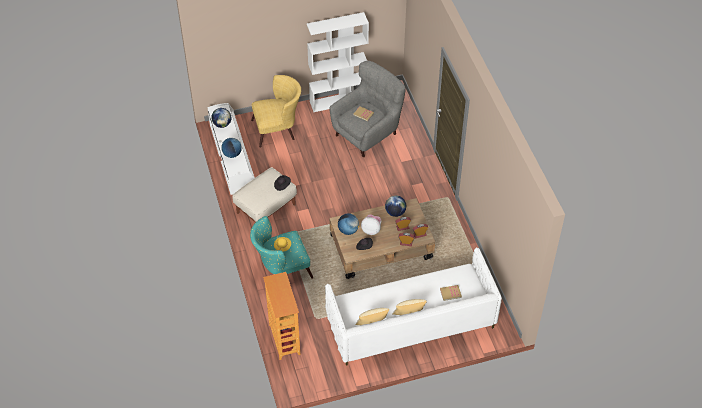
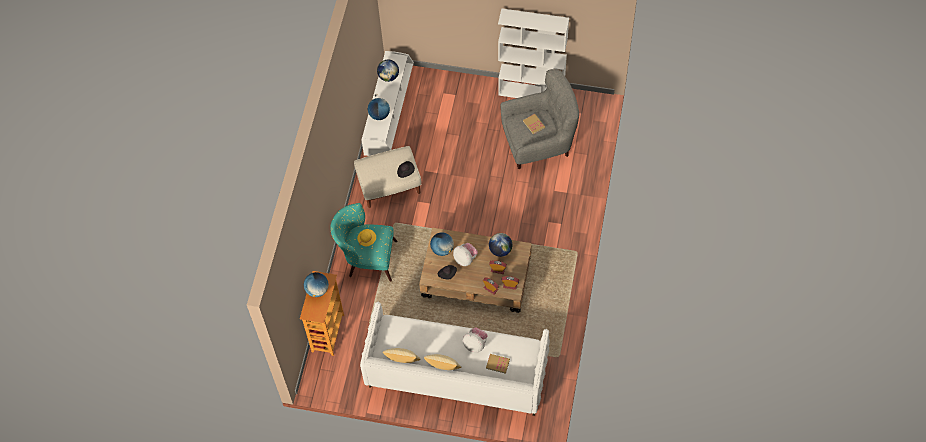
camera: 30 degrees right, 10 degrees up
(276, 290) = (317, 290): none -> globe
(278, 129) = (451, 100): yellow armchair -> none
(423, 286) = (475, 344): none -> plush toy

